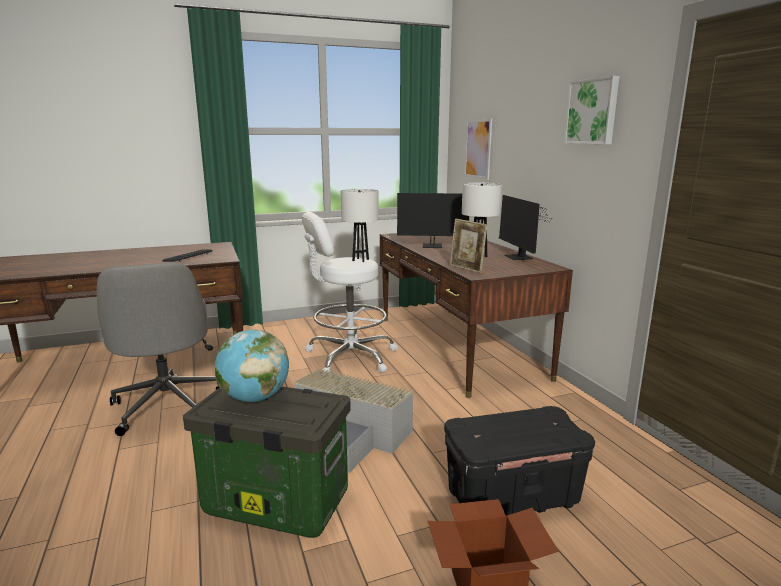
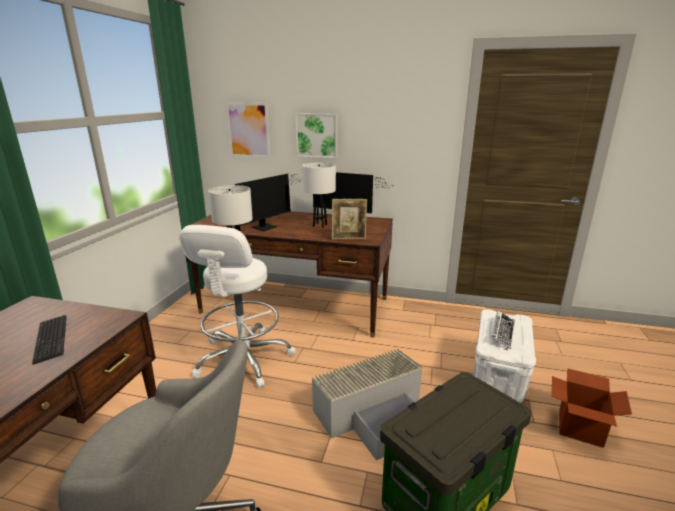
camera: 55 degrees left, 5 degrees up
(255, 398) = (442, 421): globe -> none
(511, 426) = (502, 332): none -> keyboard
(513, 496) = (497, 376): black storage box -> white storage box
(592, 112) = (396, 103): picture -> picture (317, 135)

